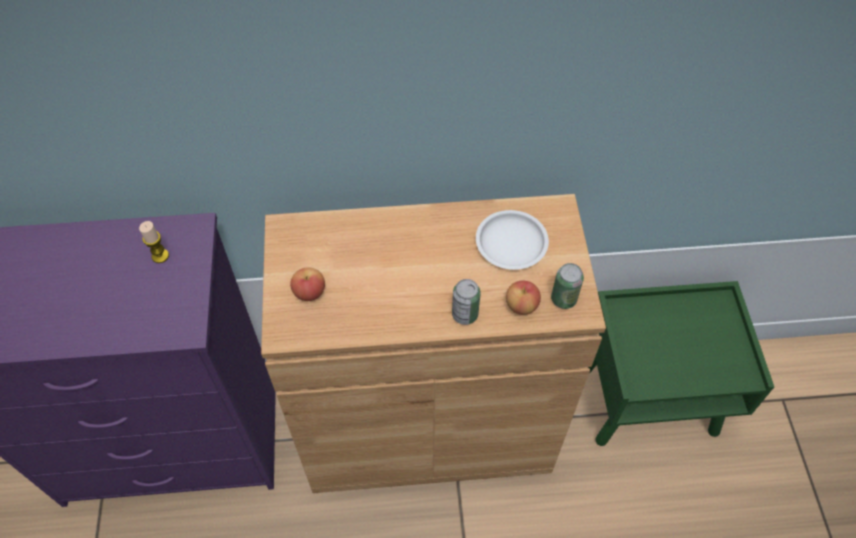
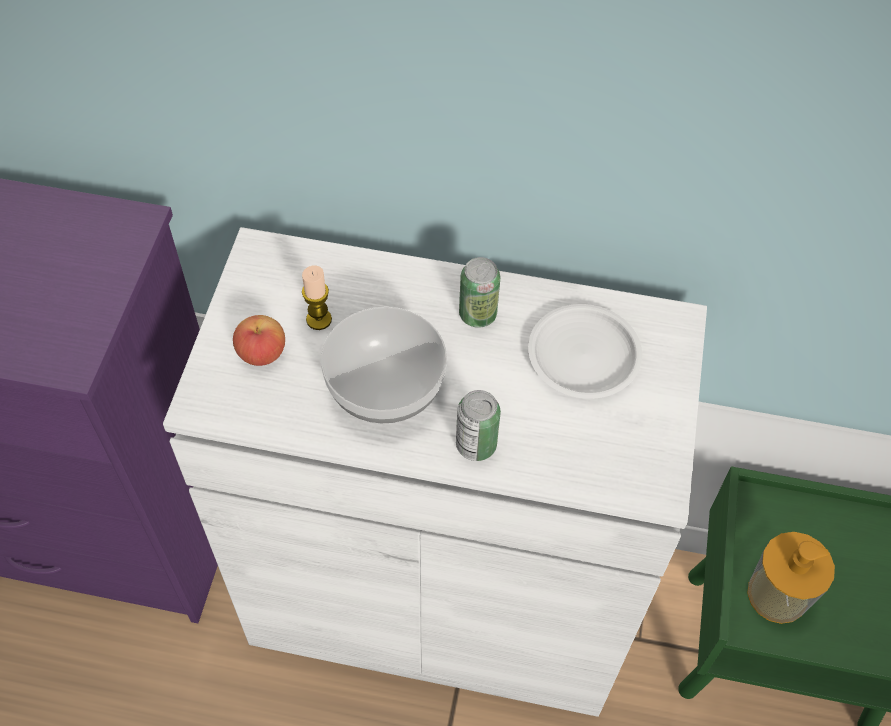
camera: 15 degrees right, 0 degrees up
(160, 256) = (73, 249): candle -> candle (319, 319)
(397, 295) = (385, 389): none -> bowl
(428, 427) = (439, 597): brown cabinet -> white cabinet
(521, 305) = (567, 453): apple -> none
(563, 299) = (635, 461): can -> can (477, 314)
(649, 362) = (777, 594): none -> soap dispenser

